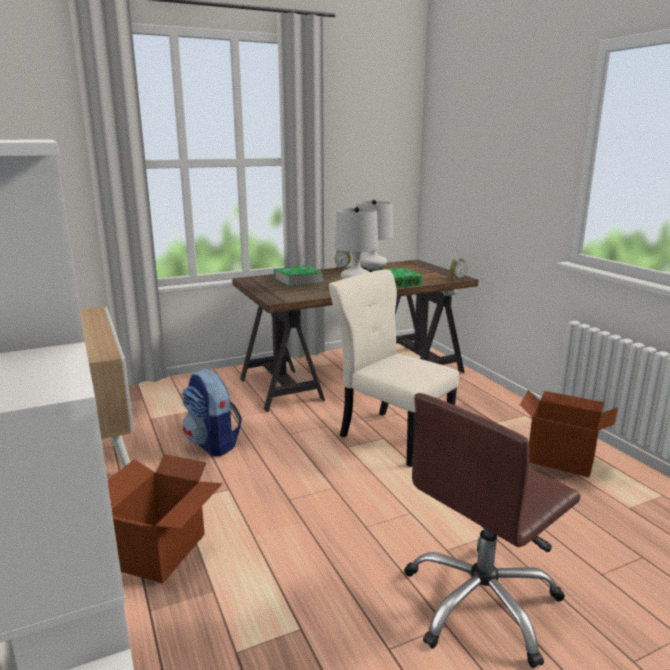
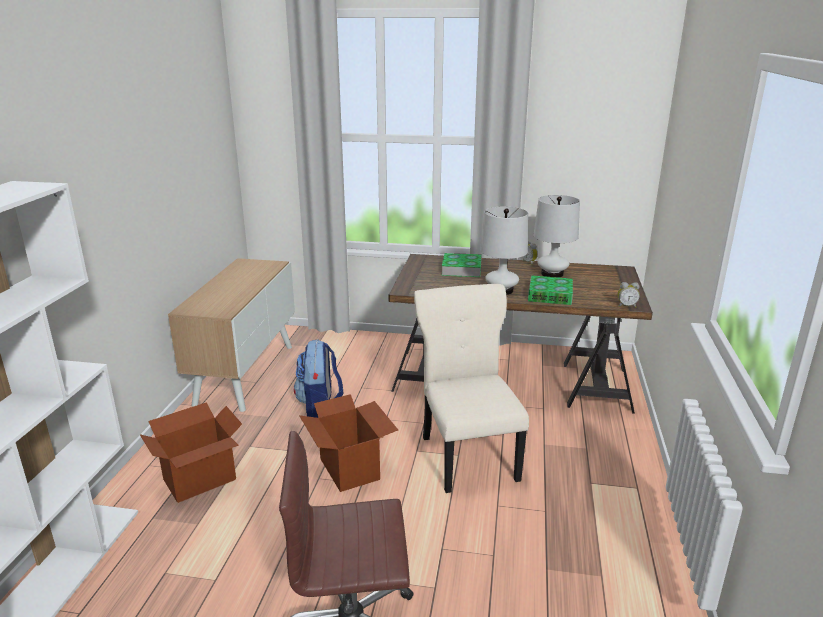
camera: 35 degrees right, 5 degrees up
(560, 459) = (607, 551): cardboard box -> cardboard box (350, 468)

